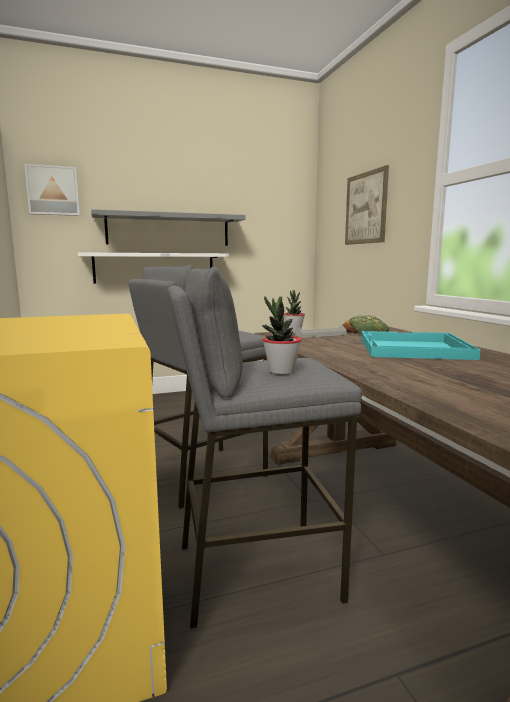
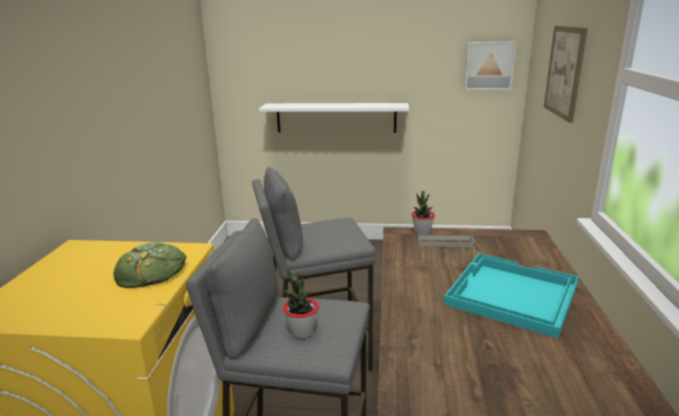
camera: 25 degrees right, 10 degrees up
(53, 191) = (242, 45): picture -> picture (489, 65)
(168, 230) = (351, 79): grey shelf -> none
(365, 331) = (503, 243): bread -> bread (151, 271)

